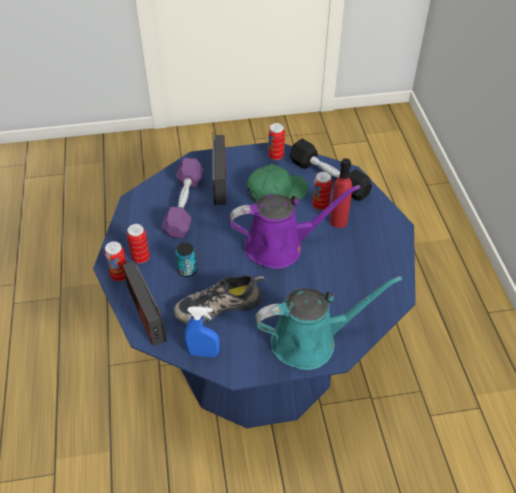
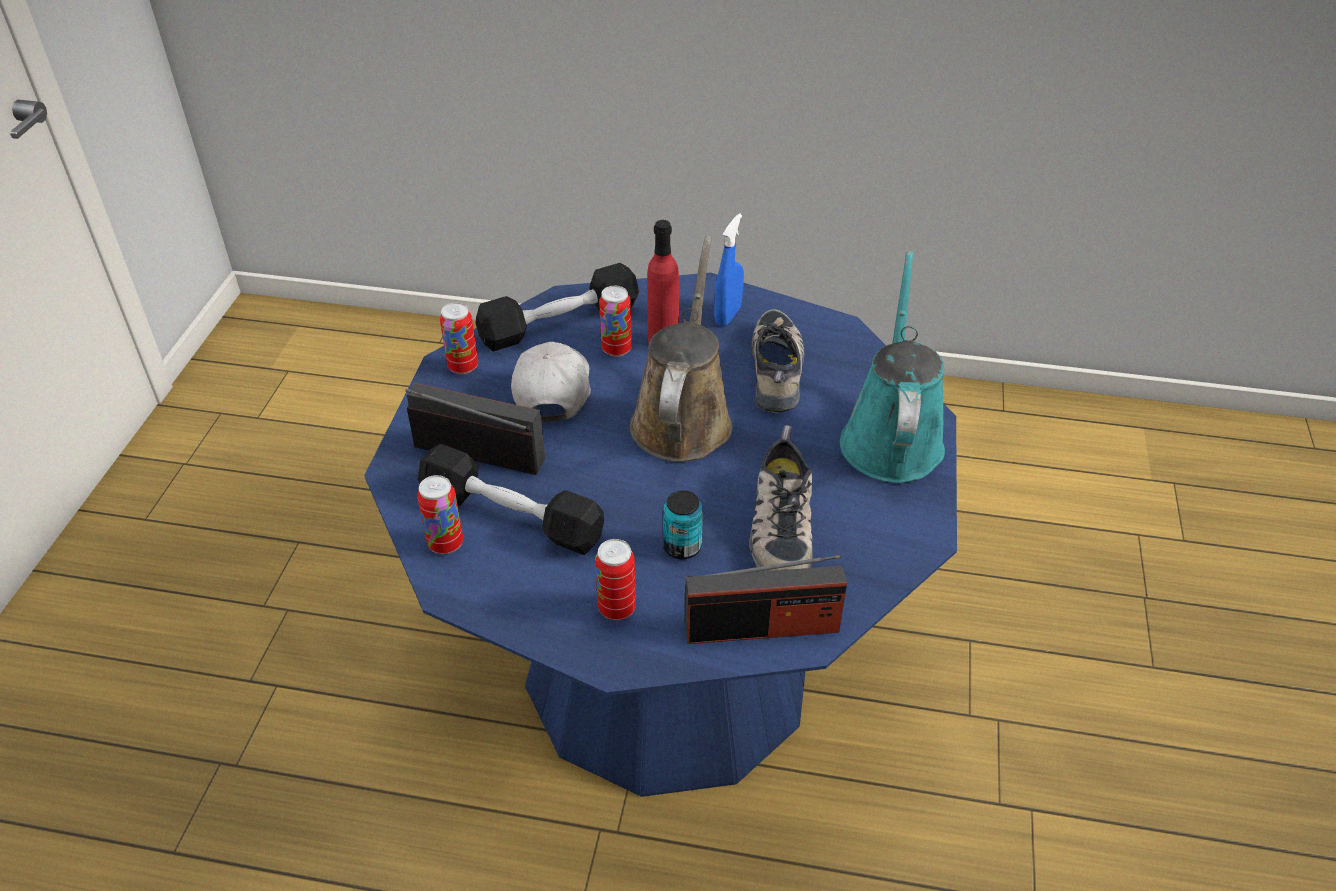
camera: 70 degrees left, 5 degrees down
(120, 275) = (647, 650): can -> can (445, 543)
(184, 205) = (512, 515): purple dumbbell -> black dumbbell
(203, 353) = (875, 567): blue spray bottle -> blue spray bottle (728, 315)
(276, 191) = (552, 390): green cap -> white cap
(280, 246) = (683, 418): purple watering can -> brown watering can
(341, 276) = (779, 370): none -> shoe

